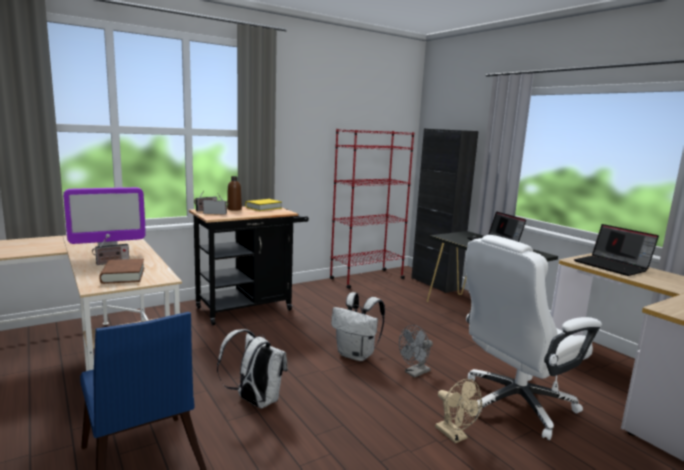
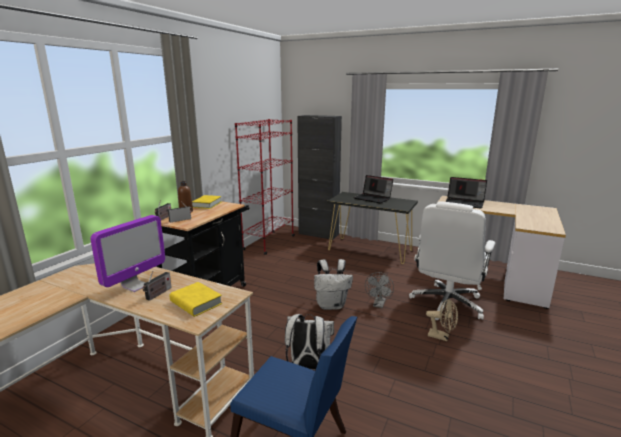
camera: 30 degrees left, 5 degrees up
(123, 275) = (196, 303): brown book -> yellow book

